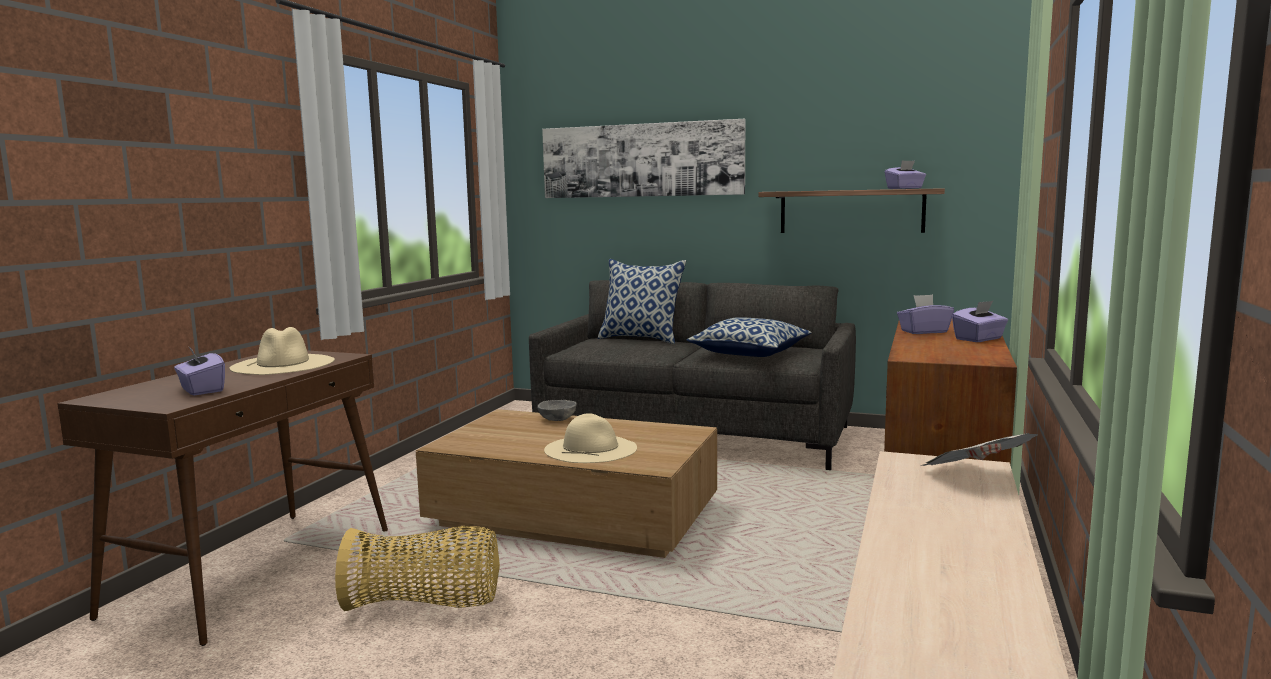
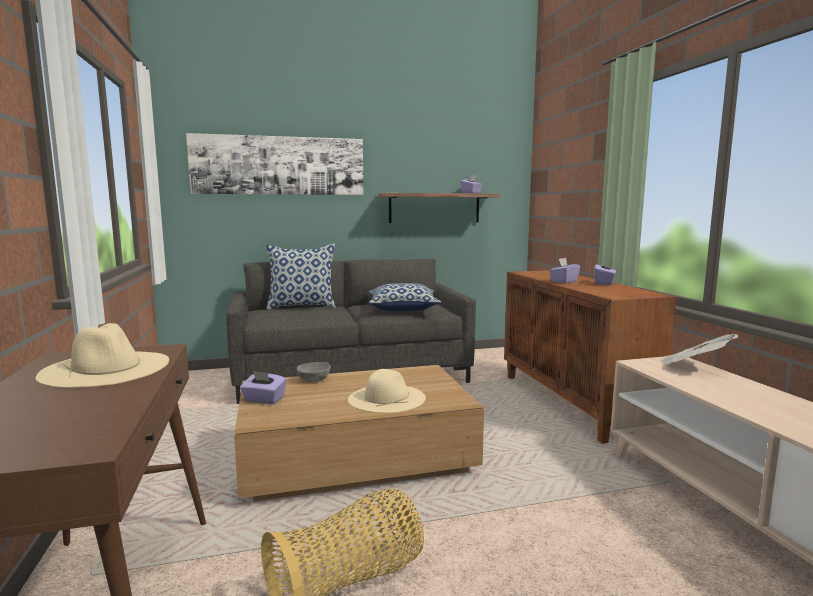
camera: 35 degrees left, 0 degrees up
(201, 390) = (78, 418): purple tissue box -> purple tissue box (264, 400)

